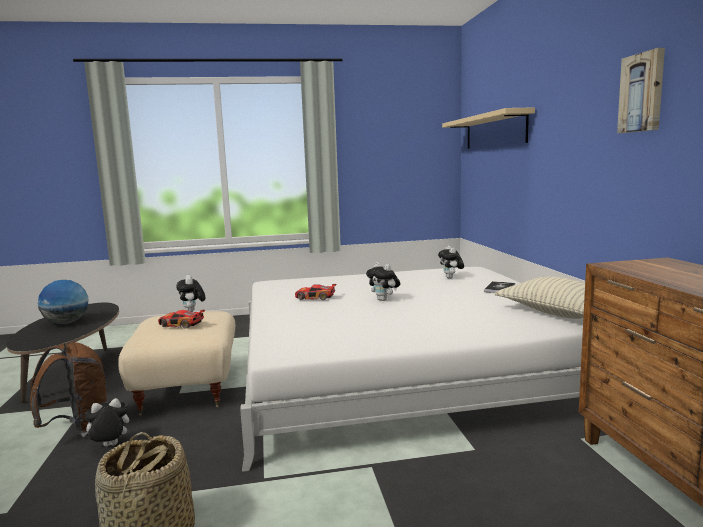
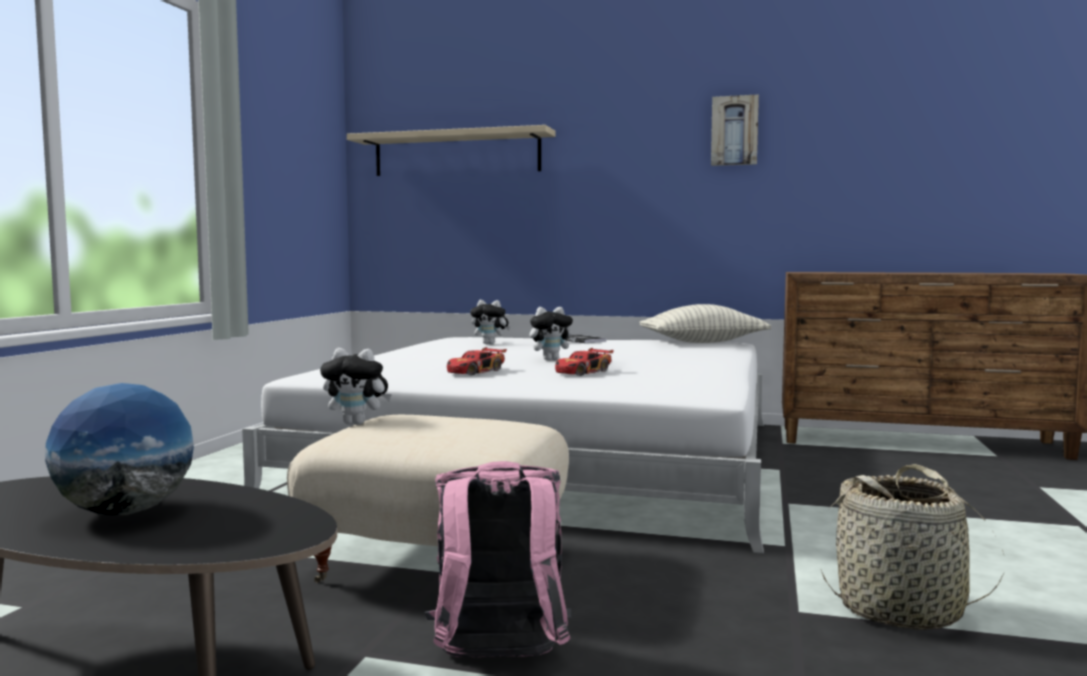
camera: 65 degrees left, 5 degrees down
(78, 429) = (498, 661): brown backpack -> pink backpack
(109, 446) = (610, 632): plush toy -> none
(181, 325) = (453, 426): toy car -> toy car (583, 372)

